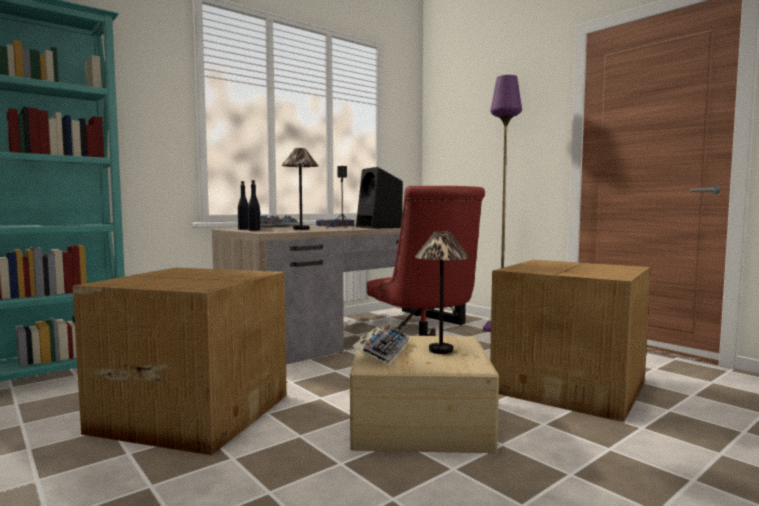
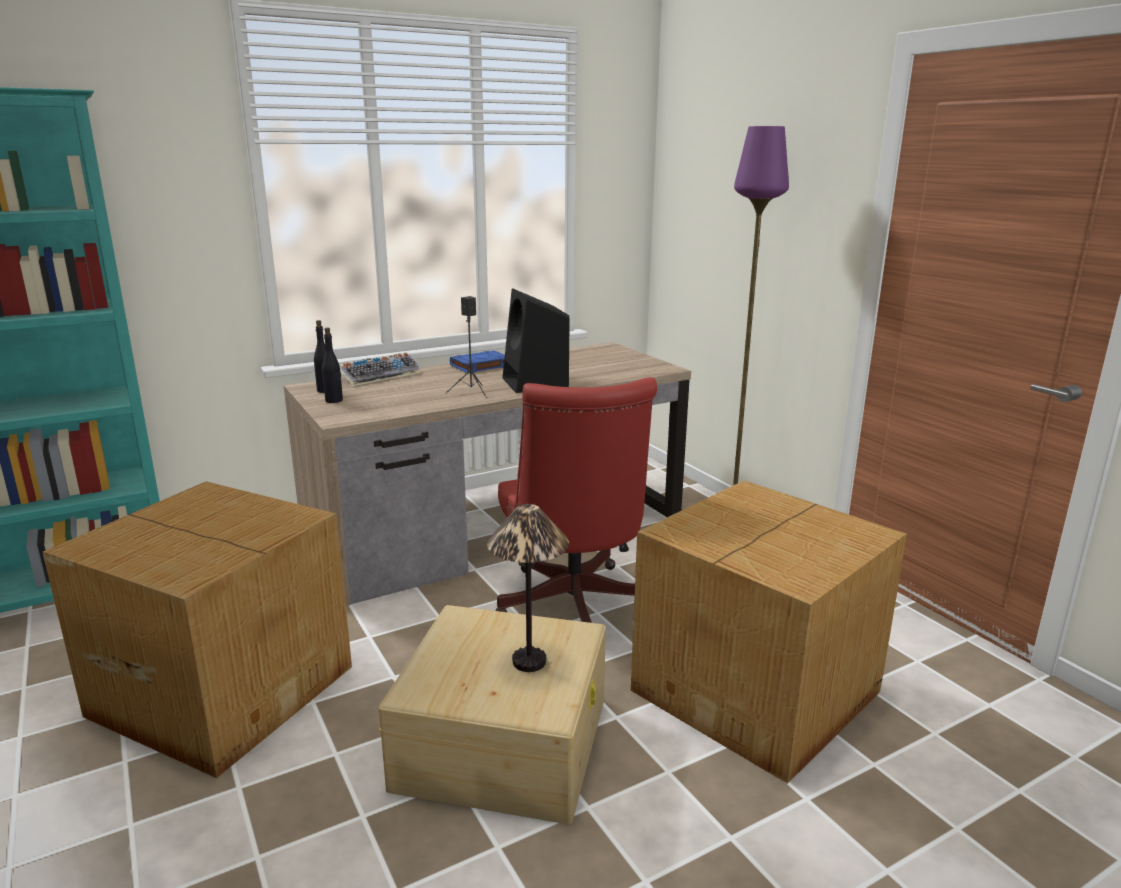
camera: 10 degrees right, 15 degrees up
(300, 229) = (406, 395): table lamp -> none
(382, 351) = (447, 656): keyboard -> none

